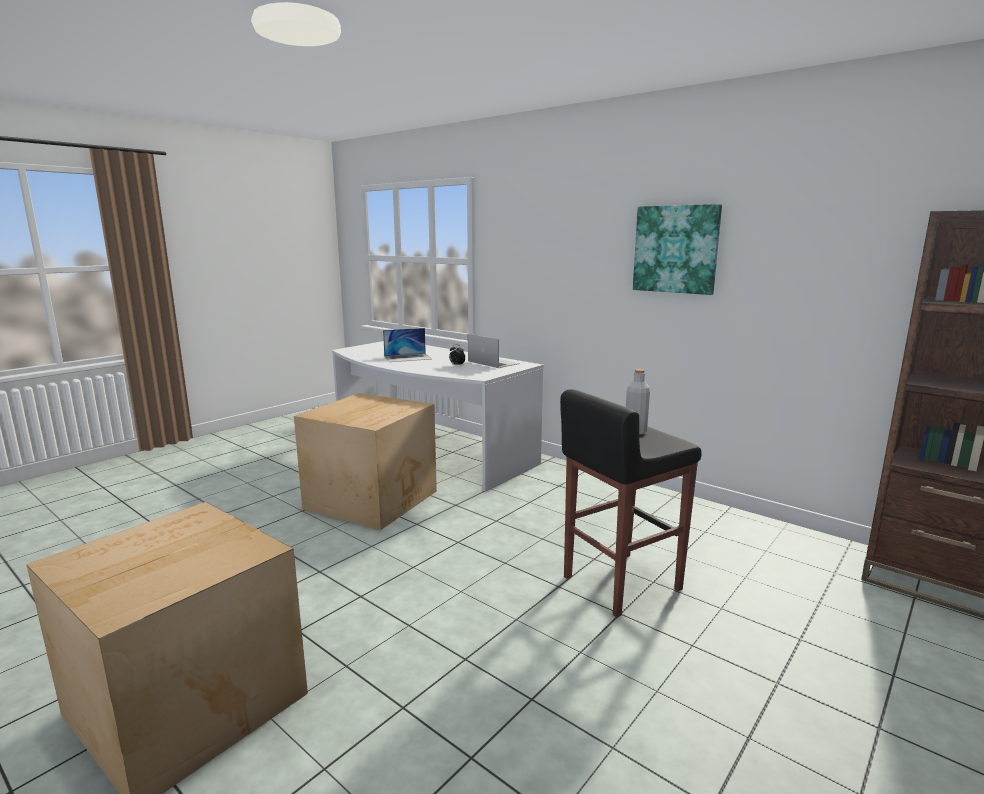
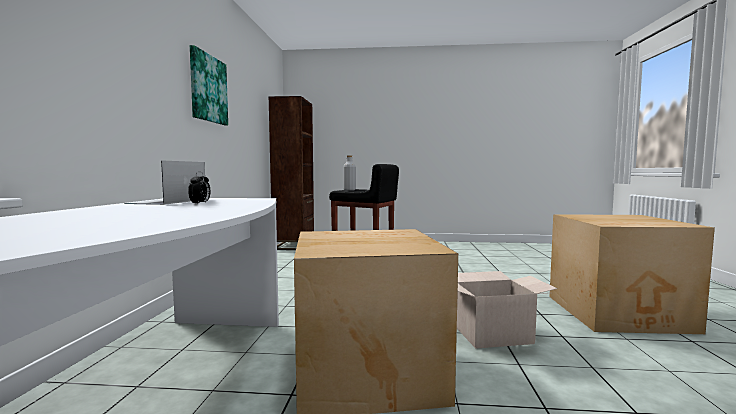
camera: 125 degrees left, 10 degrees down
(323, 565) = (493, 335): none -> cardboard box
(408, 357) = (140, 216): laptop -> none

